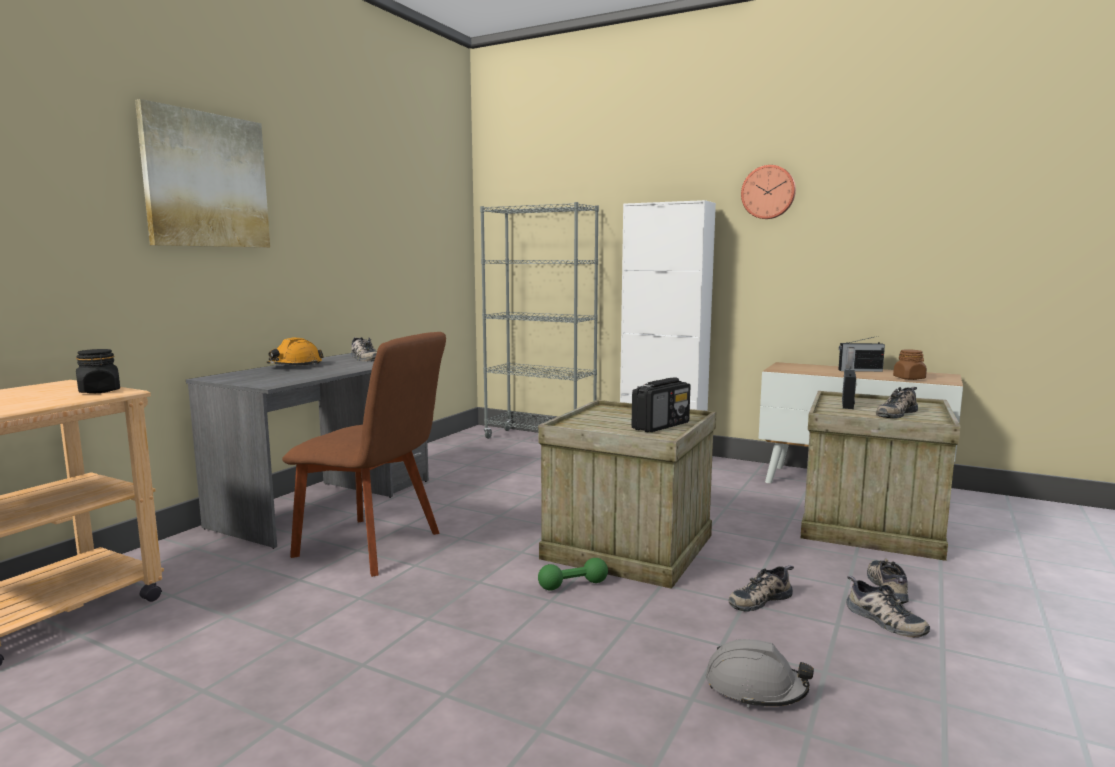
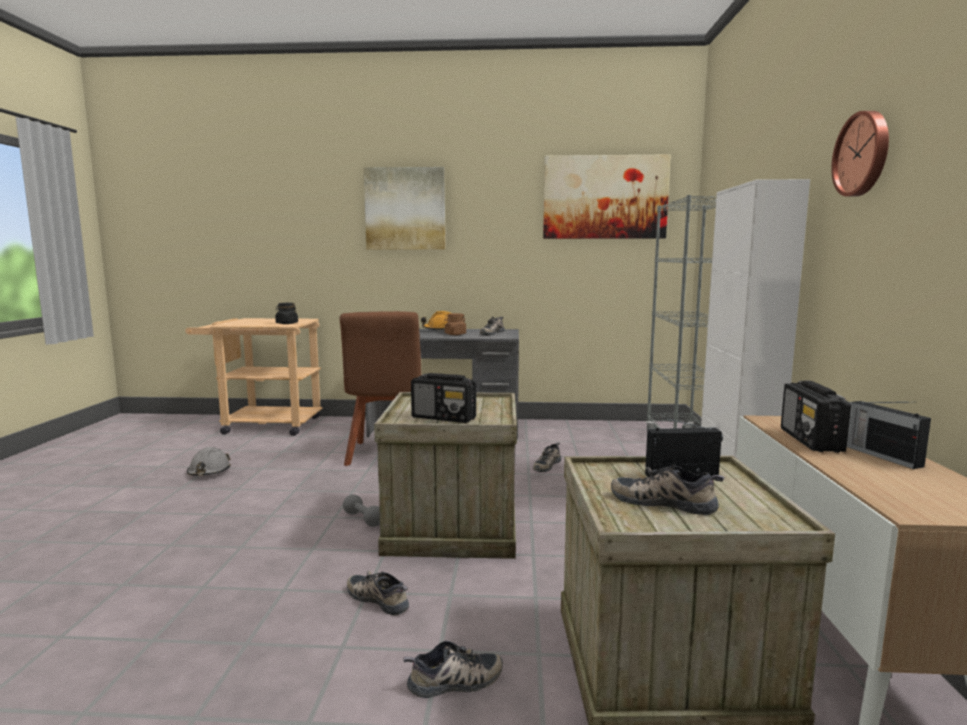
camera: 65 degrees right, 0 degrees up
(414, 191) = (605, 197): none -> picture
(573, 585) = (363, 519): green dumbbell -> grey dumbbell
(755, 688) = (218, 611): grey hard hat -> grey hard hat (209, 471)
(828, 372) = (811, 440): none -> radio
(883, 620) = (363, 677): shoe -> shoe (546, 464)
(909, 378) = (876, 485): brown jar -> brown jar (455, 334)

